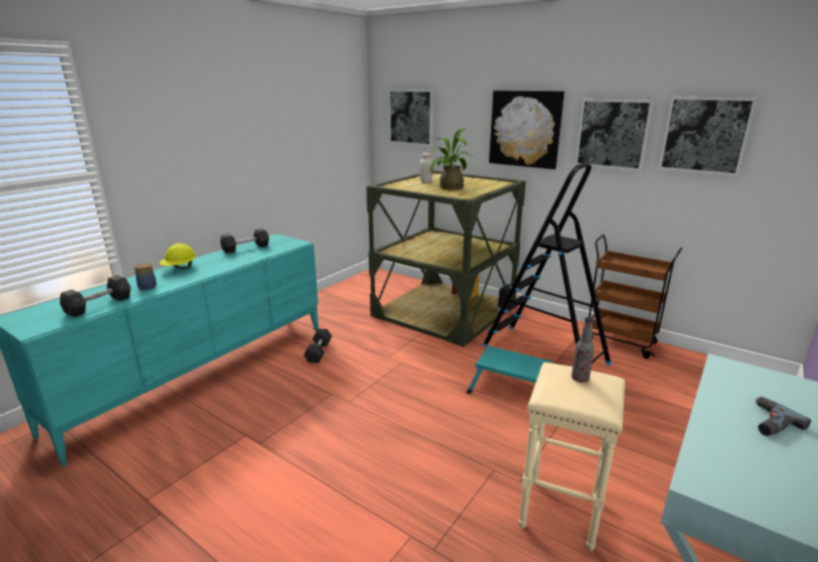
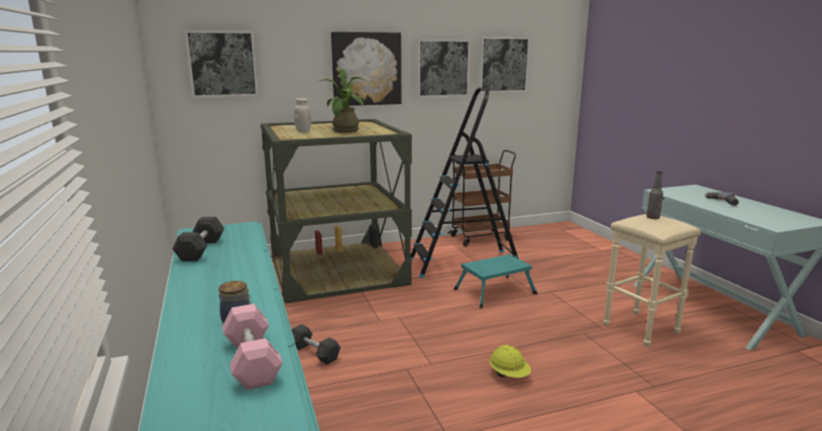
camera: 55 degrees left, 5 degrees down
(99, 305) = (252, 361): grey dumbbell -> pink dumbbell
(180, 268) = (198, 293): yellow hard hat -> yellow hard hat (509, 375)

